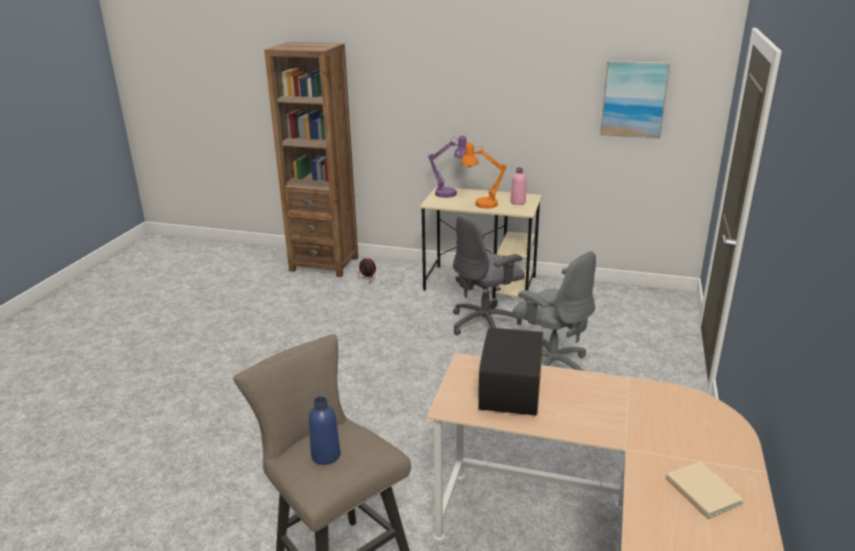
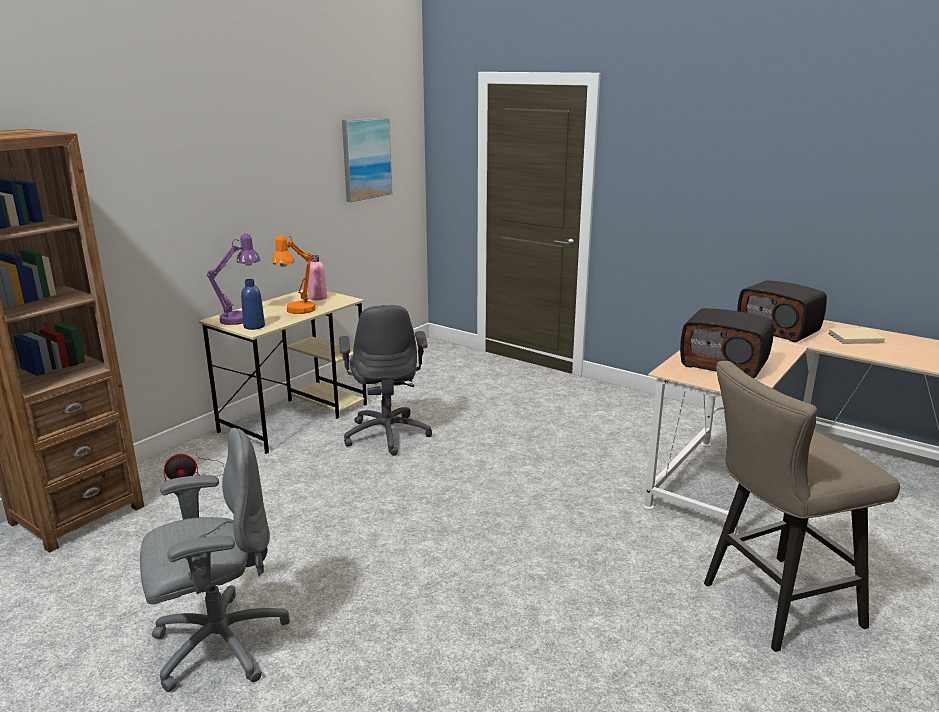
camera: 70 degrees left, 5 degrees down
(326, 455) = (821, 453): blue bottle -> blue bottle (254, 326)
(551, 367) = (498, 422): grey office chair -> grey office chair (218, 644)
(671, 426) = (779, 330): none -> radio

